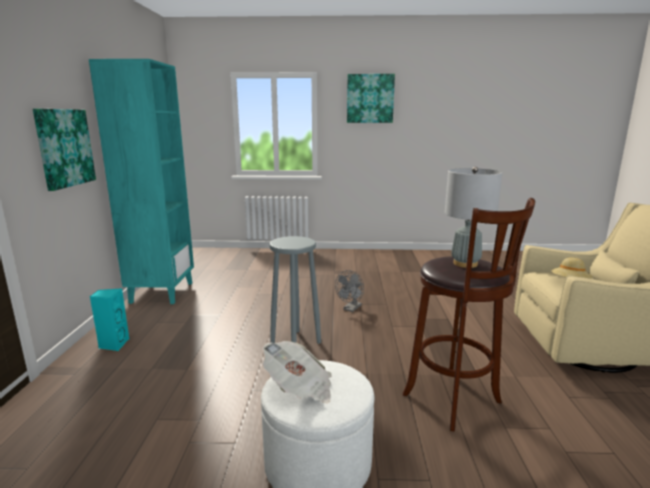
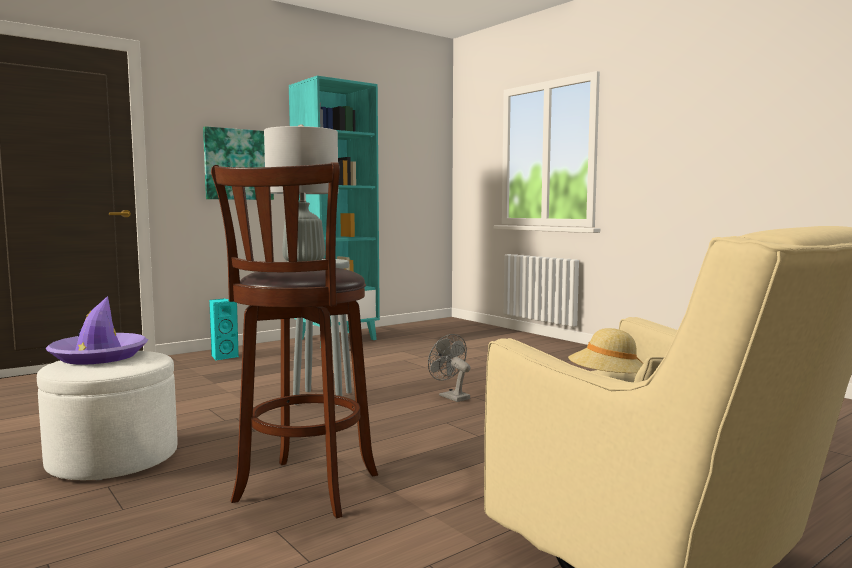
camera: 50 degrees right, 10 degrees down
(299, 388) = (99, 356): newspaper -> purple hat
(351, 309) = (450, 396): grey fan -> grey fan turned 60 degrees clockwise
(370, 98) = (671, 99): picture -> none

